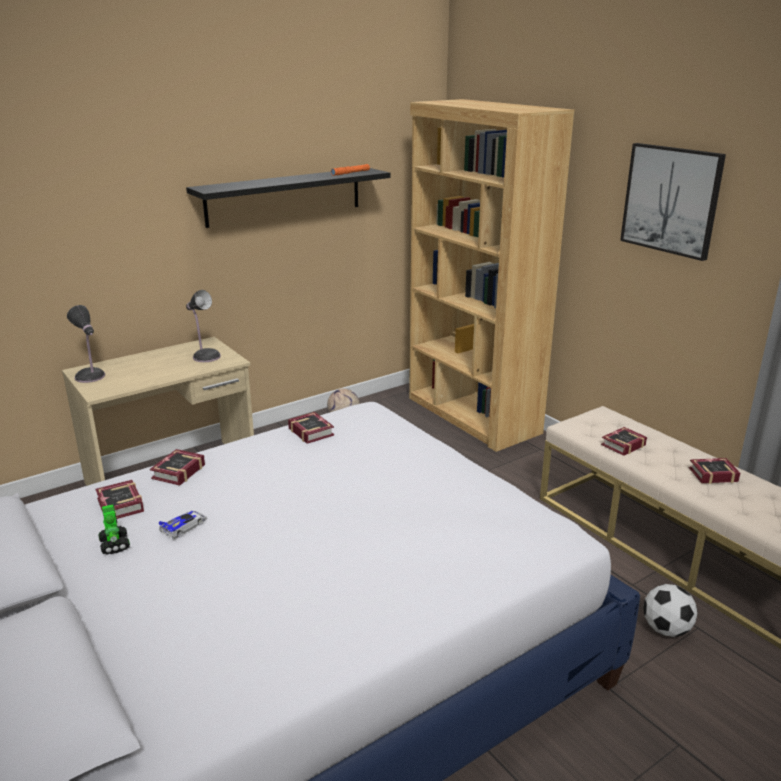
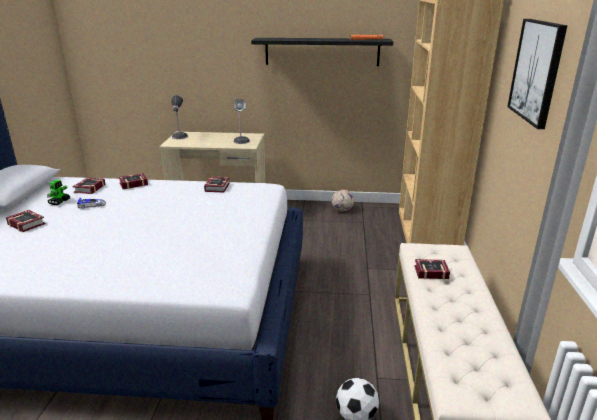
camera: 40 degrees right, 0 degrees up
(710, 474) = (466, 317): book -> book (26, 223)

